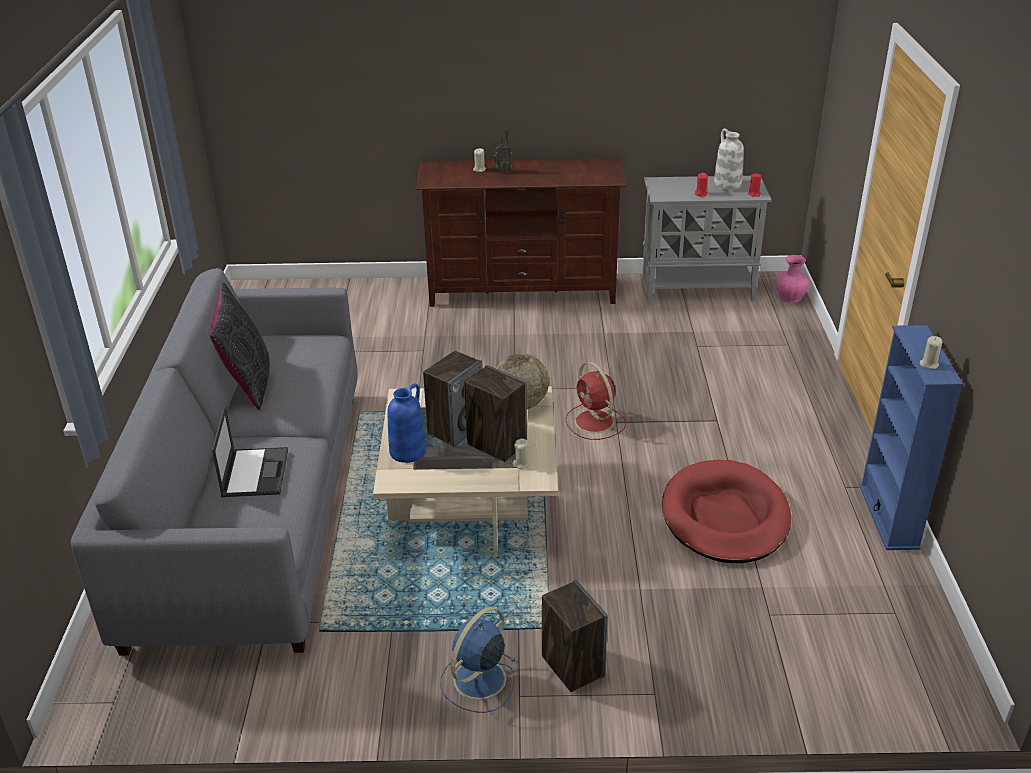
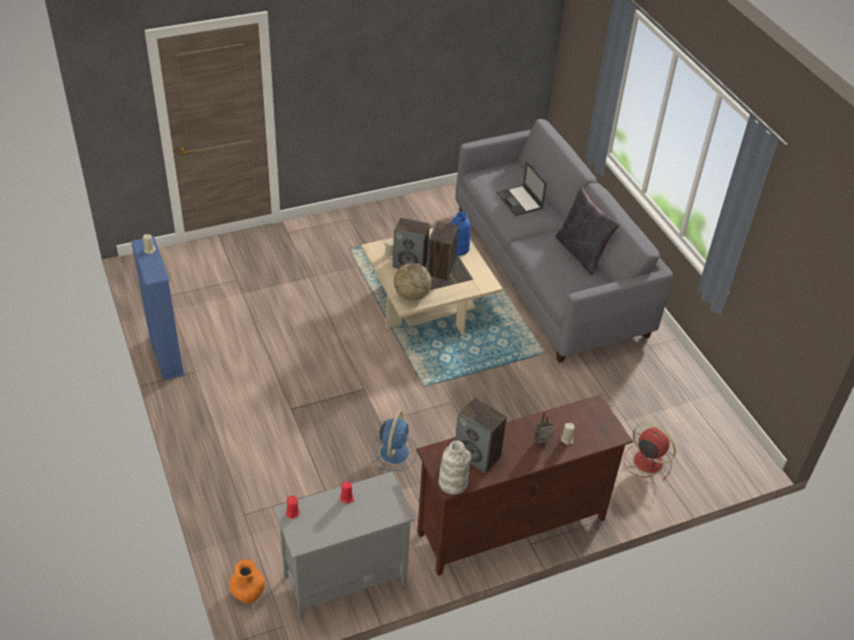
camera: 155 degrees right, 10 degrees up
(478, 681) = (371, 220): blue fan -> blue fan (394, 451)
(572, 666) = (330, 235): speaker -> speaker (478, 455)
(595, 422) = (378, 385): red fan -> red fan (646, 461)
(725, 517) = (270, 331): red dog bed -> none
(726, 185) = (324, 522): white vase -> white vase (453, 483)
(790, 297) = (248, 593): pink vase -> orange vase

